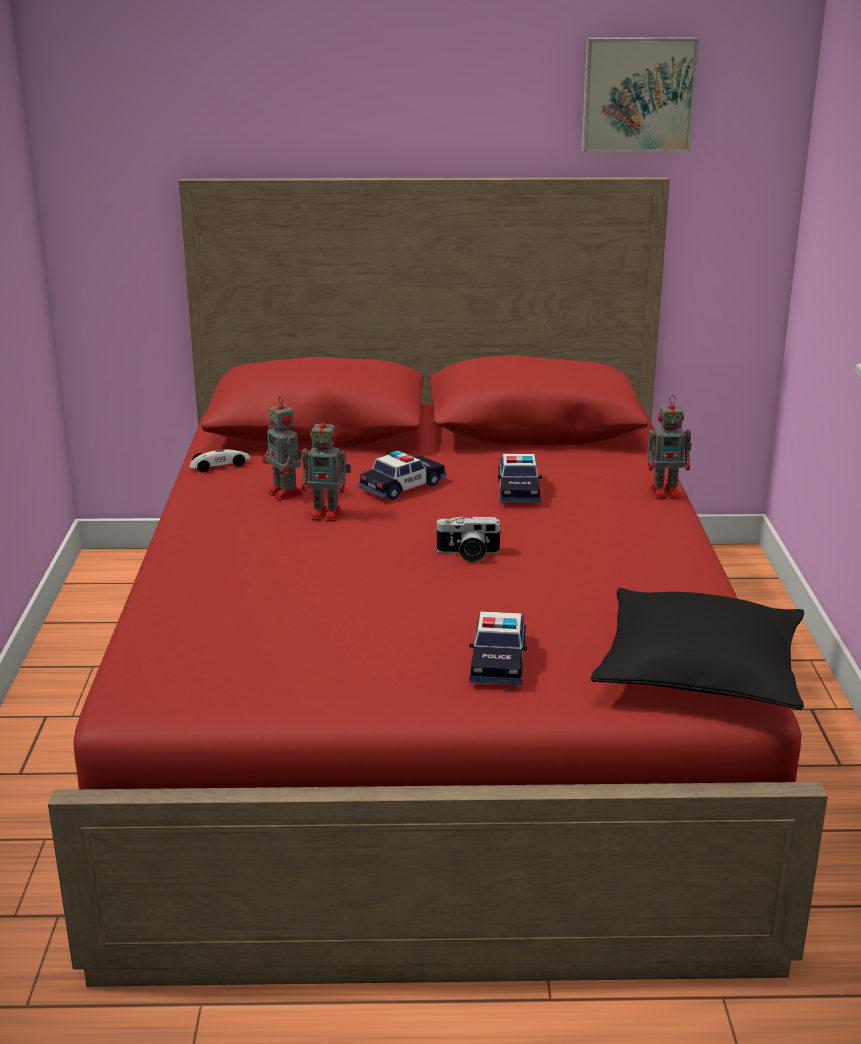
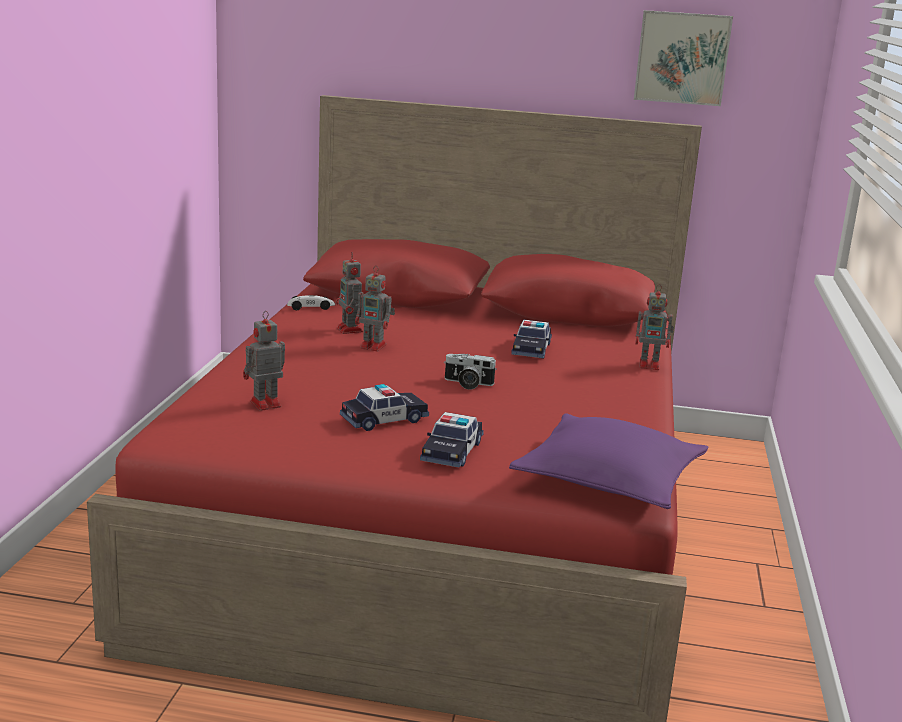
camera: 10 degrees right, 5 degrees down
(232, 626) = (263, 404): none -> toy robot
(402, 486) = (442, 336): toy car -> toy car (384, 419)
(699, 670) = (609, 479): black pillow -> purple pillow

